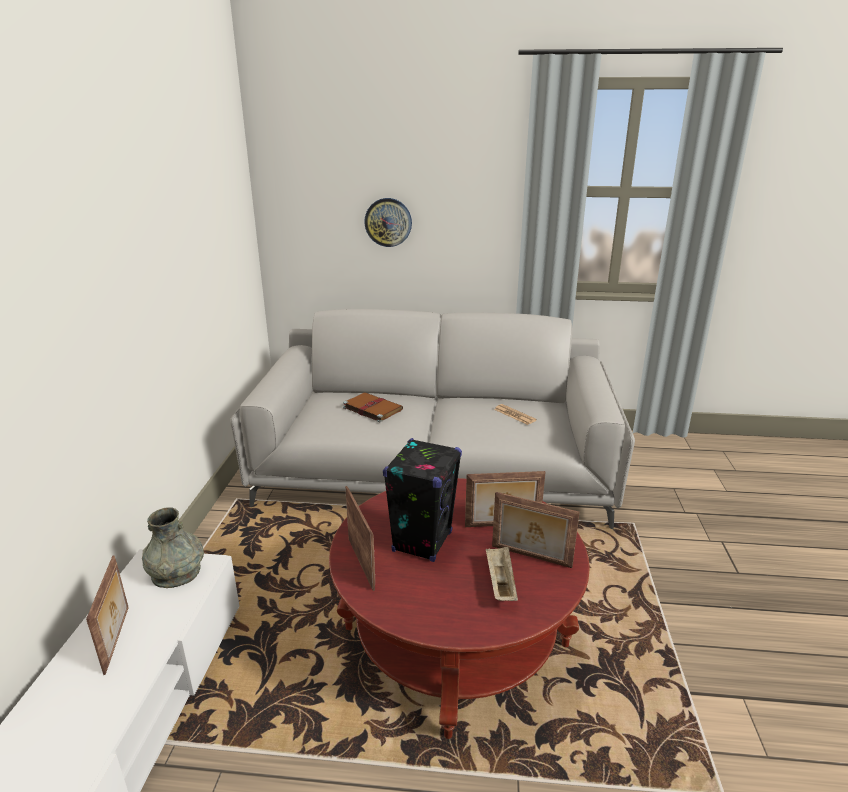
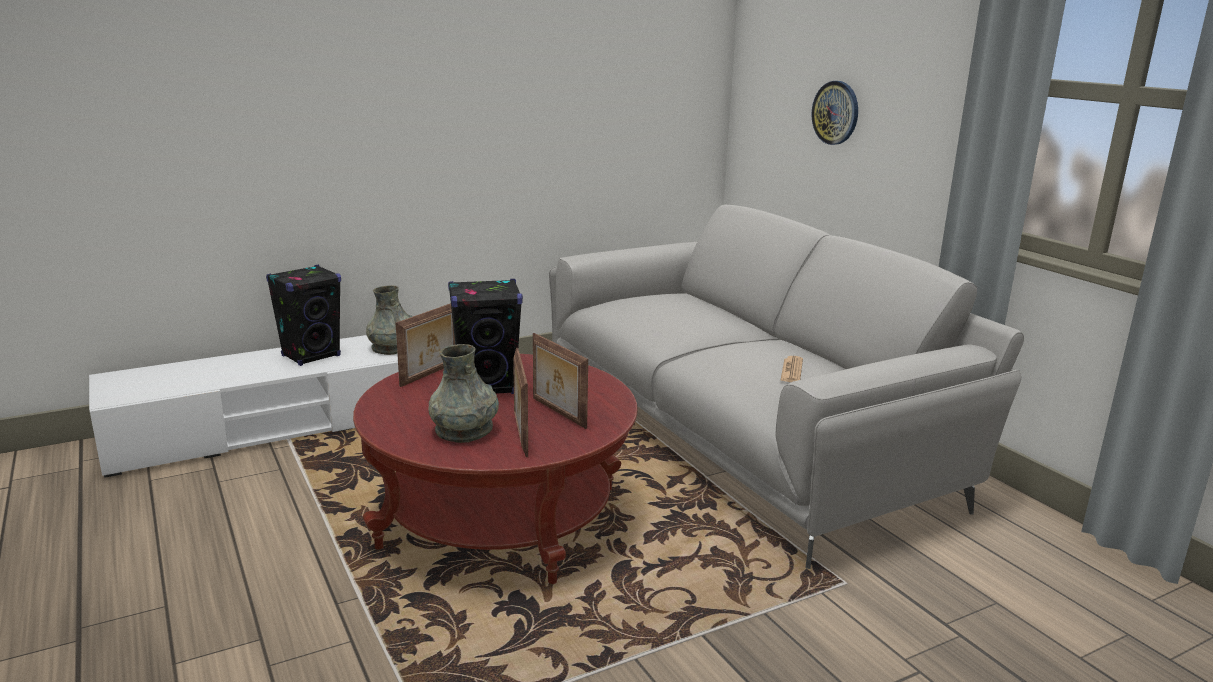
camera: 55 degrees right, 5 degrees down
(118, 639) = (311, 356): picture frame -> black speaker
(371, 408) = (680, 312): brown book -> none
(500, 582) = (464, 430): beige tray -> grey vase

